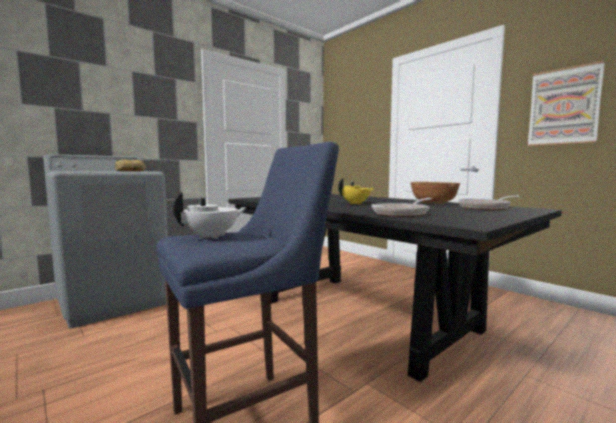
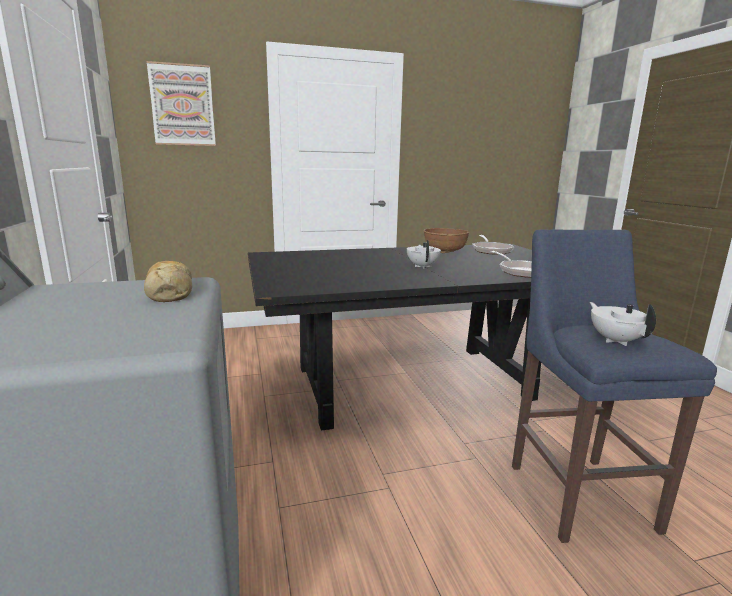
camera: 65 degrees left, 10 degrees up
(356, 203) = (423, 266): yellow teapot -> white teapot
(563, 107) = (448, 149): picture -> picture (182, 105)

